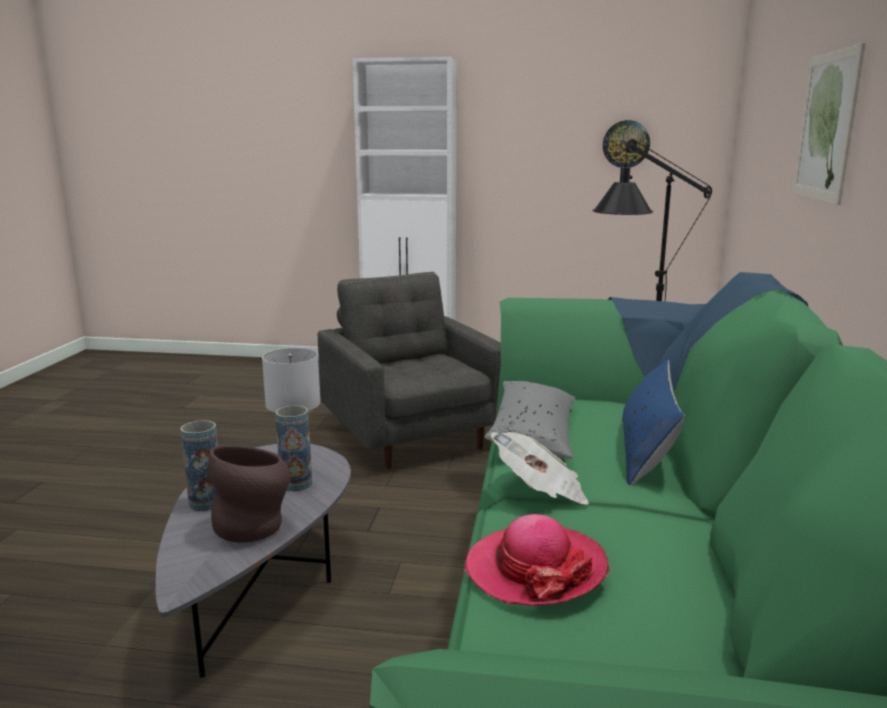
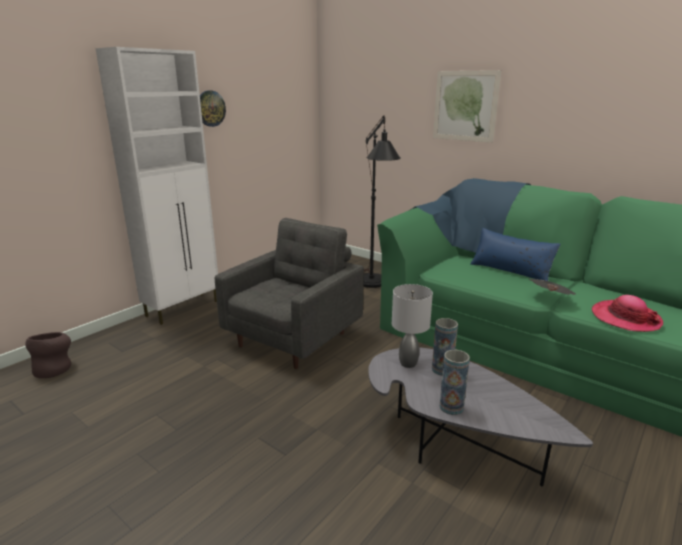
camera: 60 degrees left, 5 degrees up
(254, 525) = (494, 394): brown vase -> brown vase (54, 368)
(412, 436) = (295, 338): grey armchair -> grey armchair turned 120 degrees clockwise
(533, 434) = (478, 283): grey pillow -> none
(626, 144) = (275, 114): wall clock -> wall clock (210, 108)

